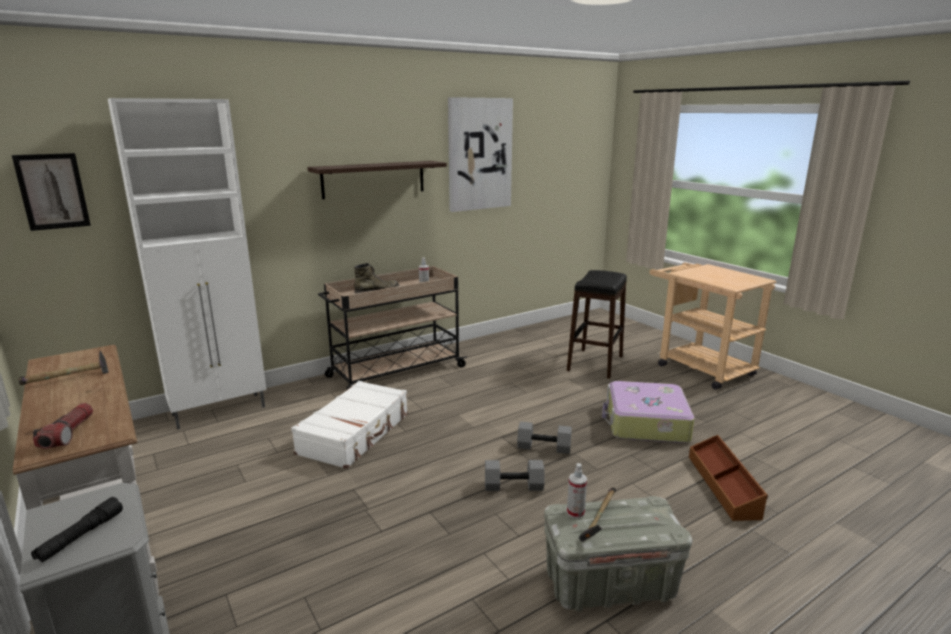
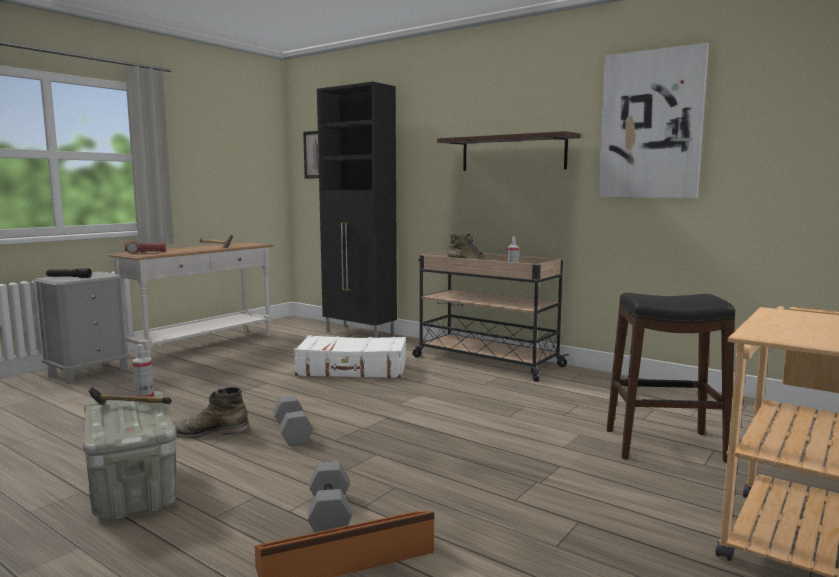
camera: 70 degrees right, 10 degrees down
(220, 410) = (360, 334): white cabinet -> black cabinet
(486, 536) = (209, 432): none -> green boot
(544, 447) = (380, 438): grey dumbbell -> grey dumbbell (331, 515)
(645, 423) = (497, 493): suitcase -> none

